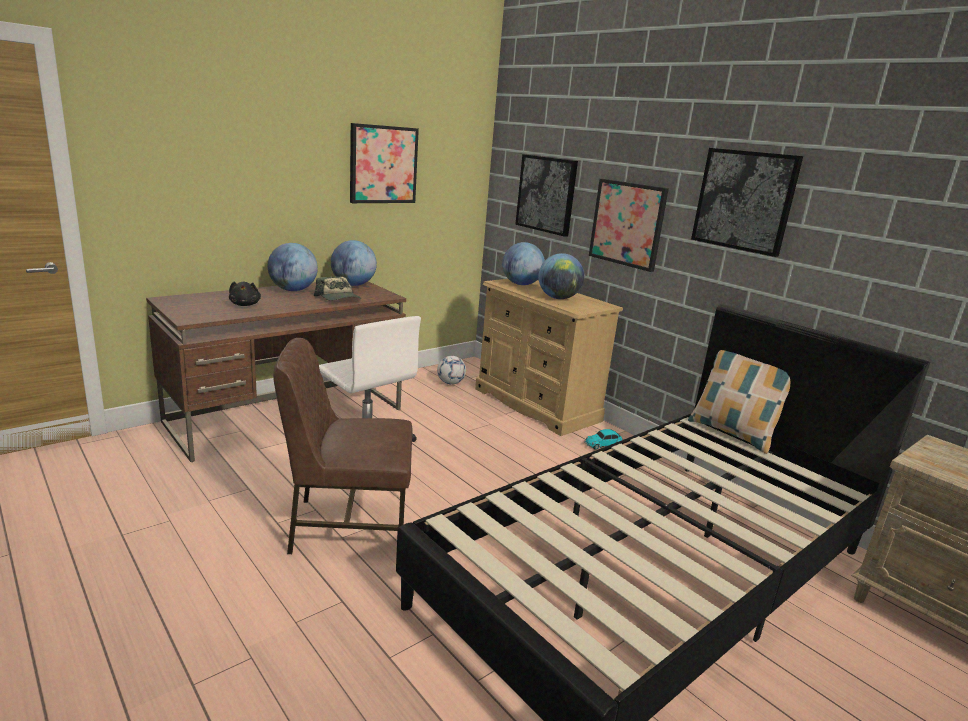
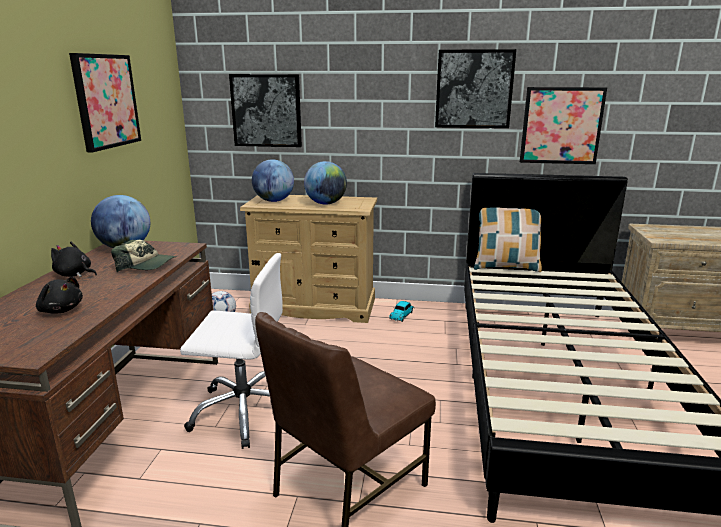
camera: 40 degrees left, 0 degrees up
(293, 290) = (75, 274): globe -> black plush toy
(627, 224) = (366, 124): picture -> picture (561, 125)

